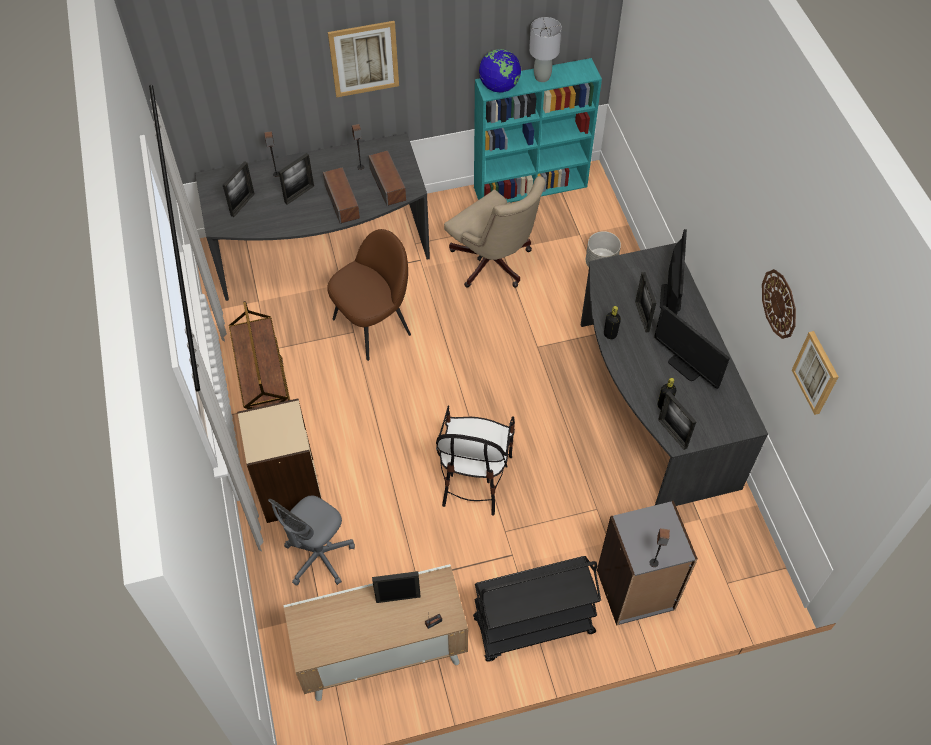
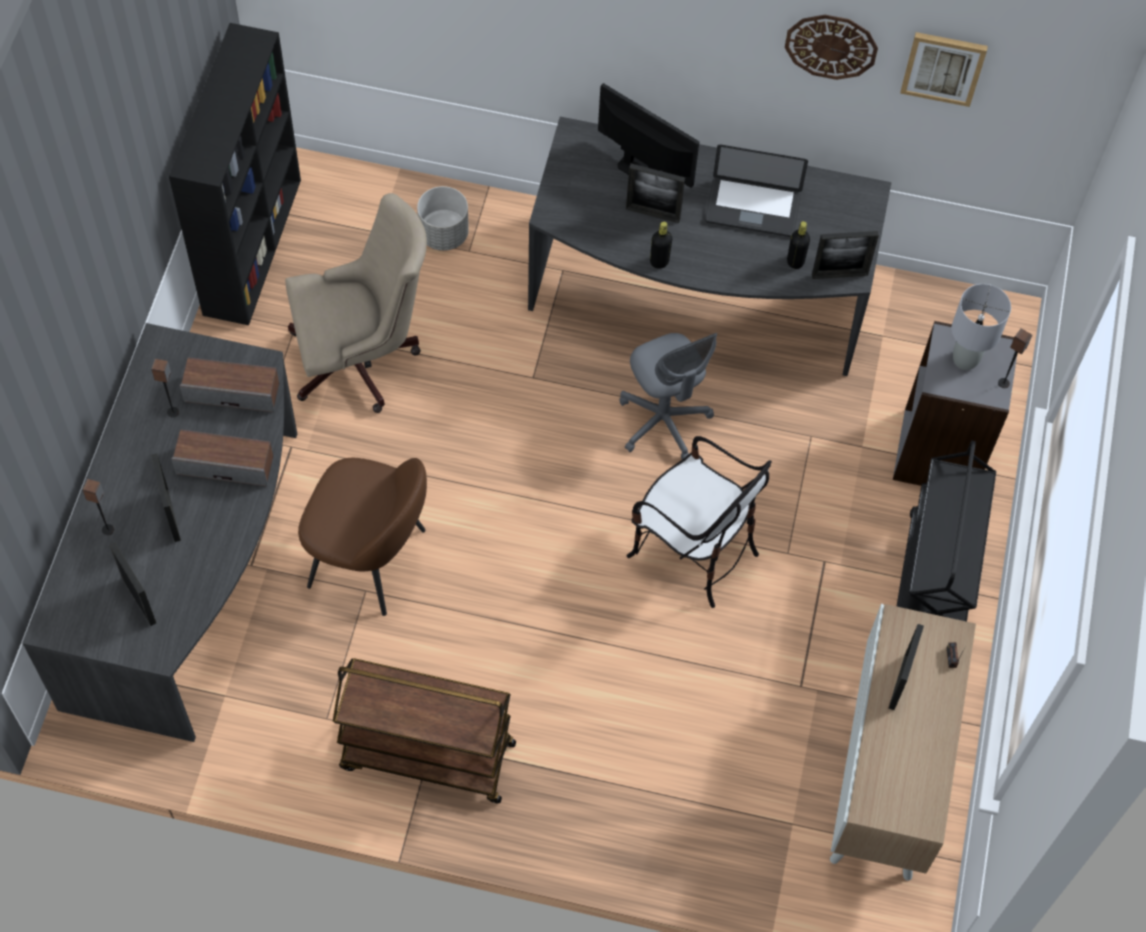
camera: 65 degrees left, 5 degrees up
(289, 490) = (585, 787): beige bookcase -> none
(319, 557) = (708, 791): grey office chair -> grey office chair (663, 422)
(364, 59) = (89, 278): picture -> none
(373, 325) = (370, 559): brown chair -> brown chair turned 120 degrees clockwise
(499, 87) = (206, 154): globe -> none
(531, 187) = (252, 245): turquoise bookcase -> black bookcase
(542, 77) = (225, 96): grey table lamp -> grey table lamp (965, 359)
(686, 366) = (752, 208): monitor -> laptop

